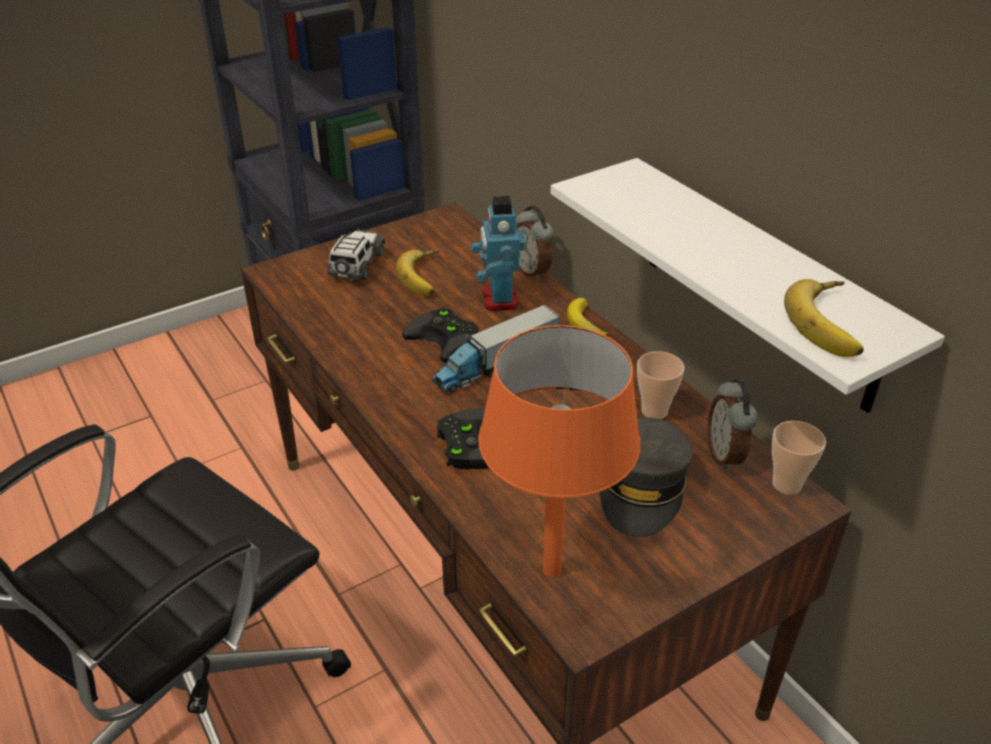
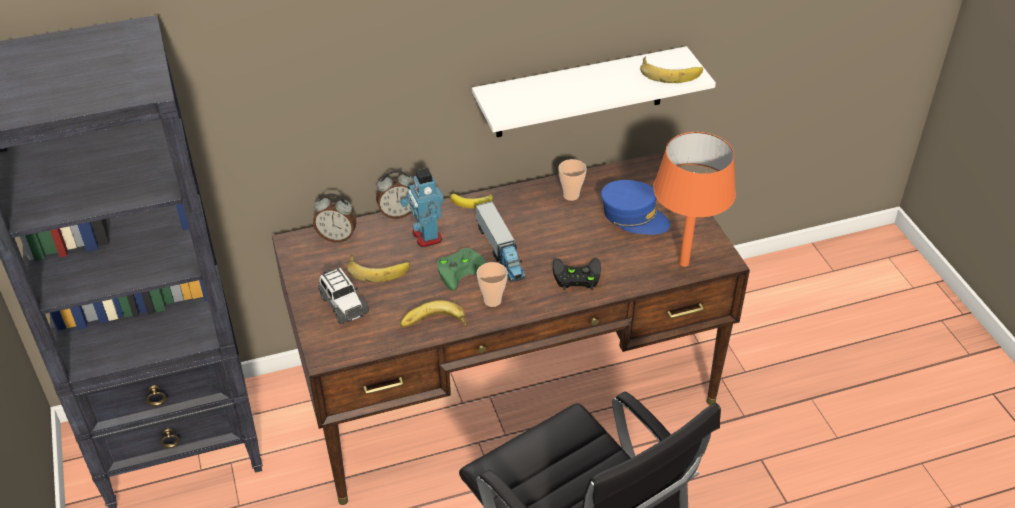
camera: 75 degrees left, 5 degrees up
(338, 334) = (434, 324): none -> banana
(356, 266) = (343, 304): toy car -> toy car turned 150 degrees counterclockwise
(446, 338) = (462, 269): black game controller -> green game controller
(499, 299) = (426, 236): toy robot -> toy robot turned 60 degrees clockwise
(642, 489) = (633, 216): grey cap -> blue cap
(725, 455) = (616, 179): alarm clock -> alarm clock (337, 237)
(786, 484) = (644, 165): cup -> cup (492, 300)

